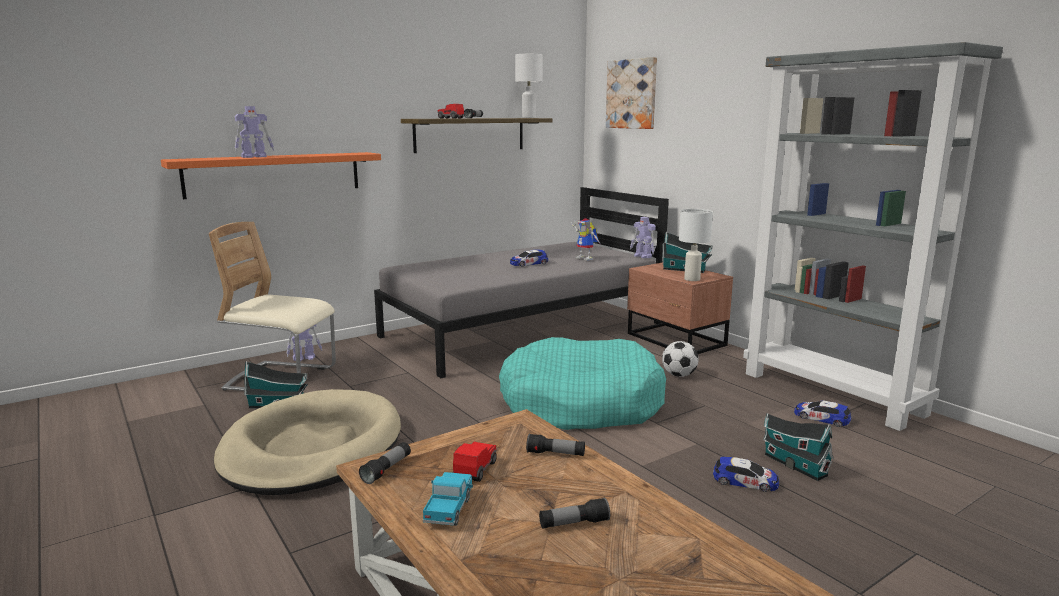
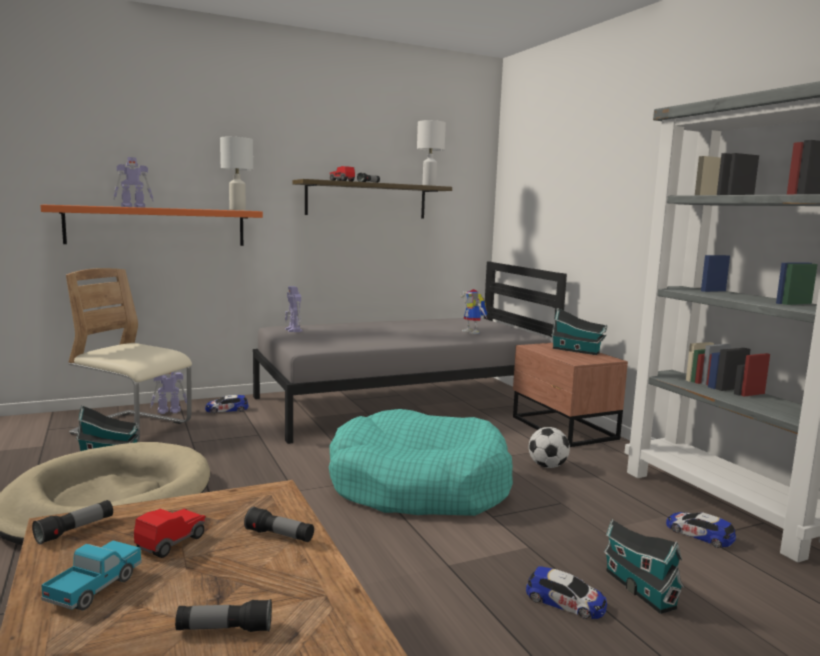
camera: 10 degrees right, 5 degrees down
(528, 263) = (409, 333): toy car -> toy car (227, 409)
(632, 94) = (538, 164): picture -> none
(643, 256) = (538, 335): toy robot -> toy robot (294, 330)
(692, 279) = (577, 360): white table lamp -> white table lamp (237, 210)

